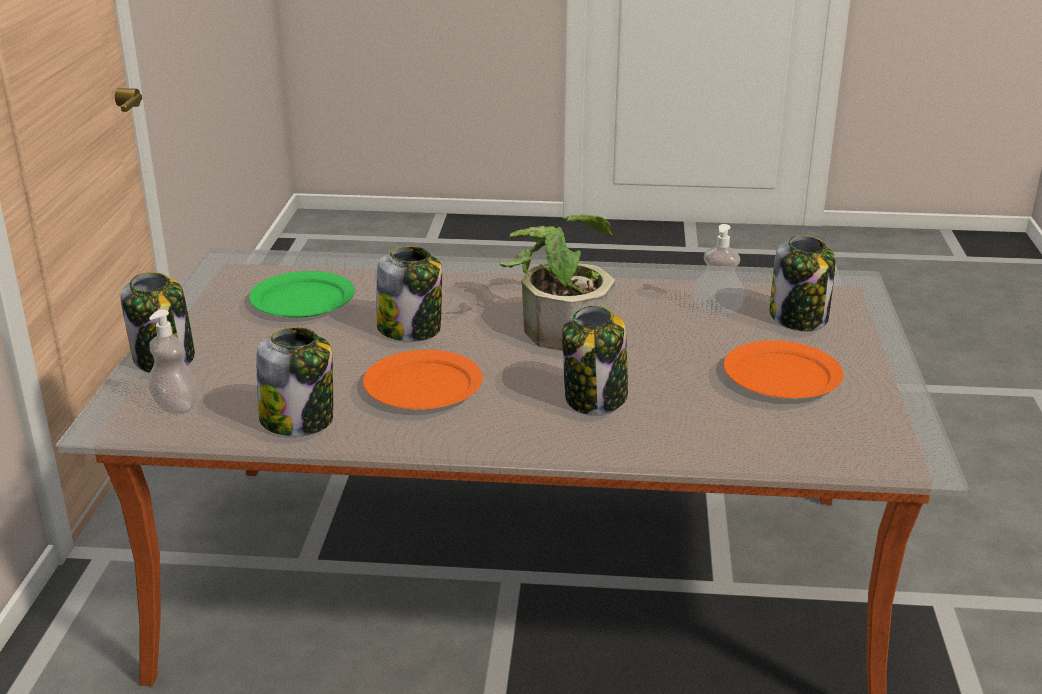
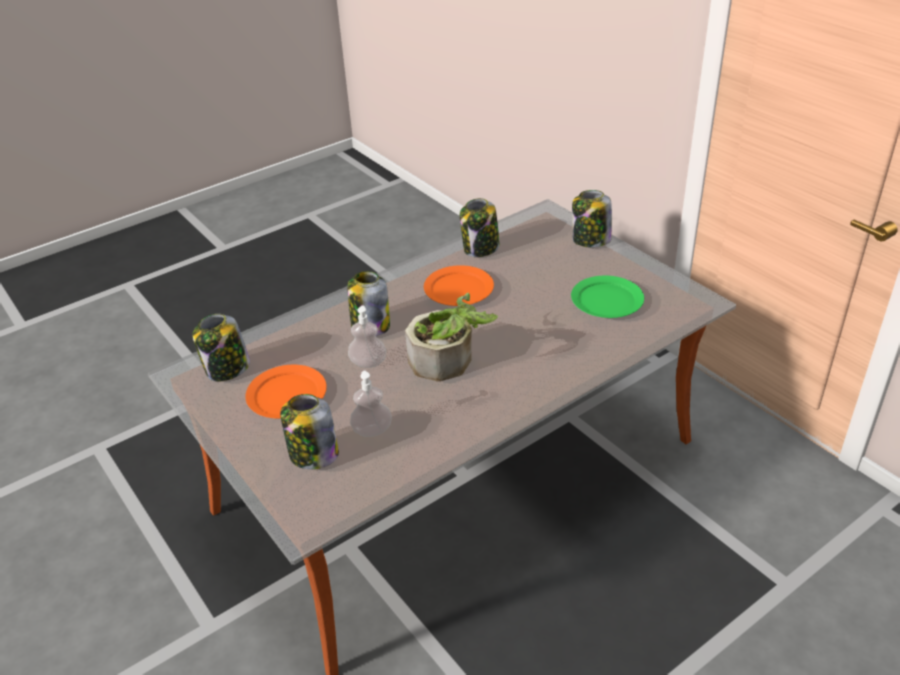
camera: 140 degrees right, 10 degrees up
(176, 406) = (538, 228): soap dispenser -> soap dispenser (368, 363)
(411, 329) = (519, 314): jar -> jar (227, 369)

